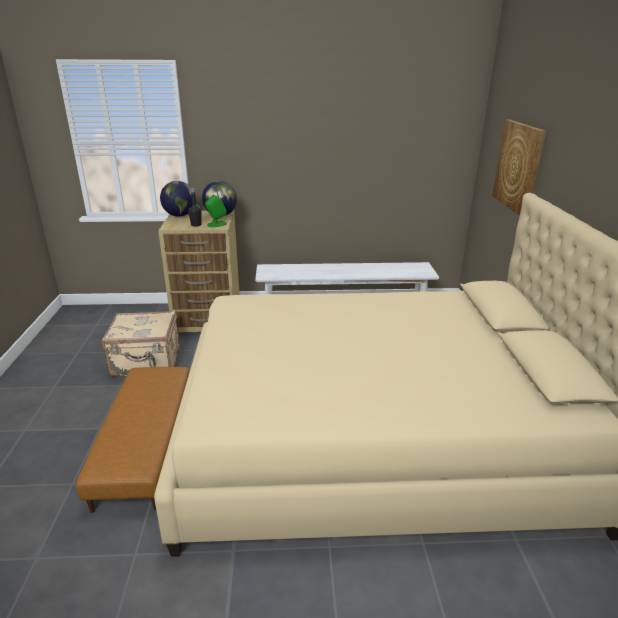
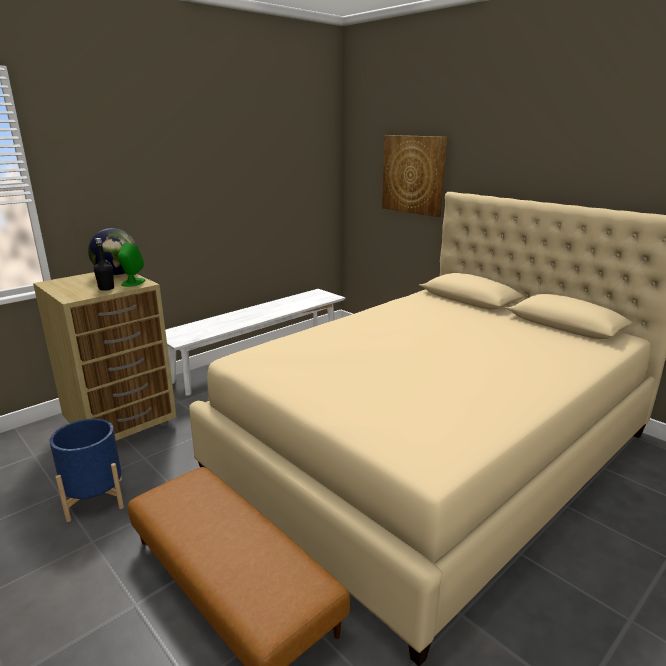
camera: 40 degrees left, 5 degrees down
(147, 362) = (95, 499): beige suitcase -> blue planter
(180, 215) = (59, 285): globe -> none

